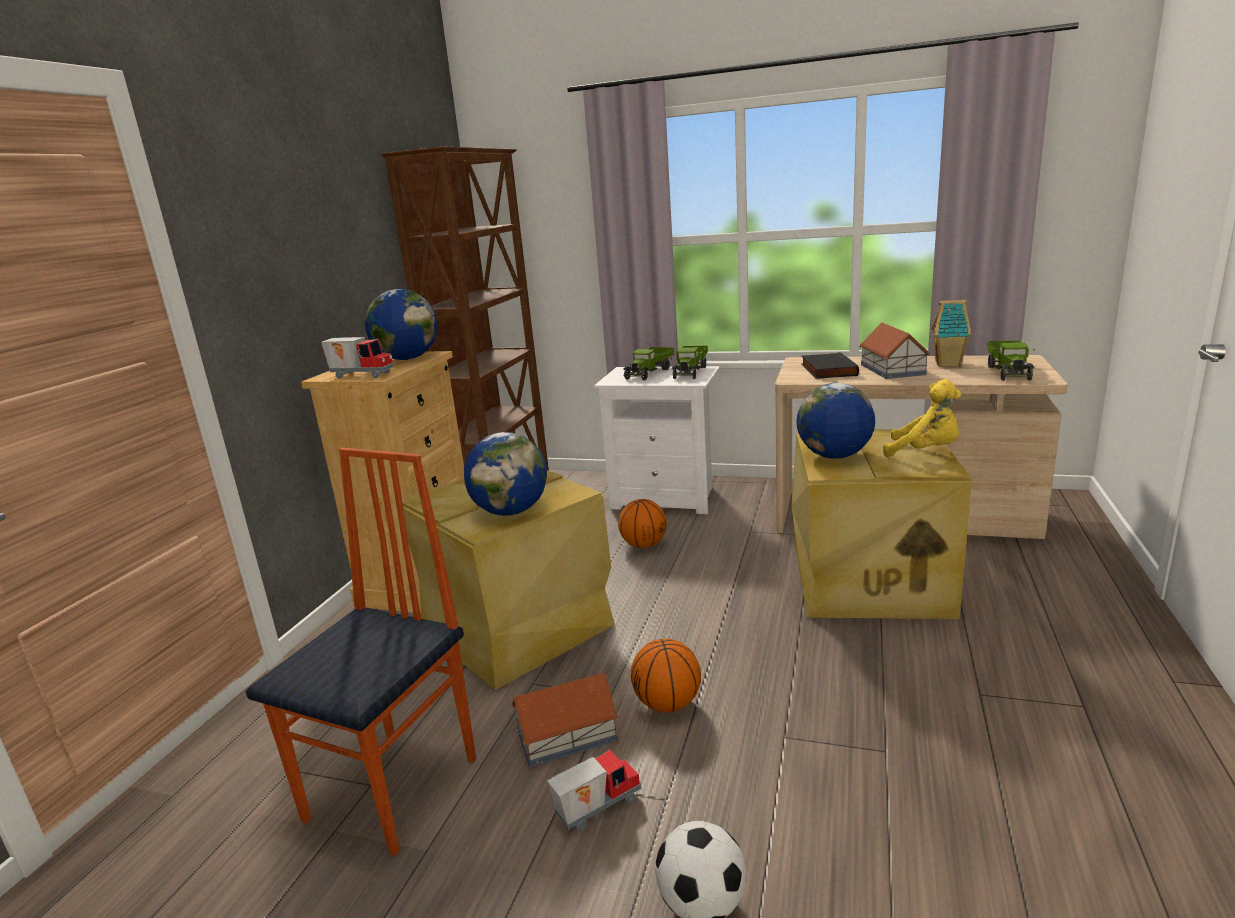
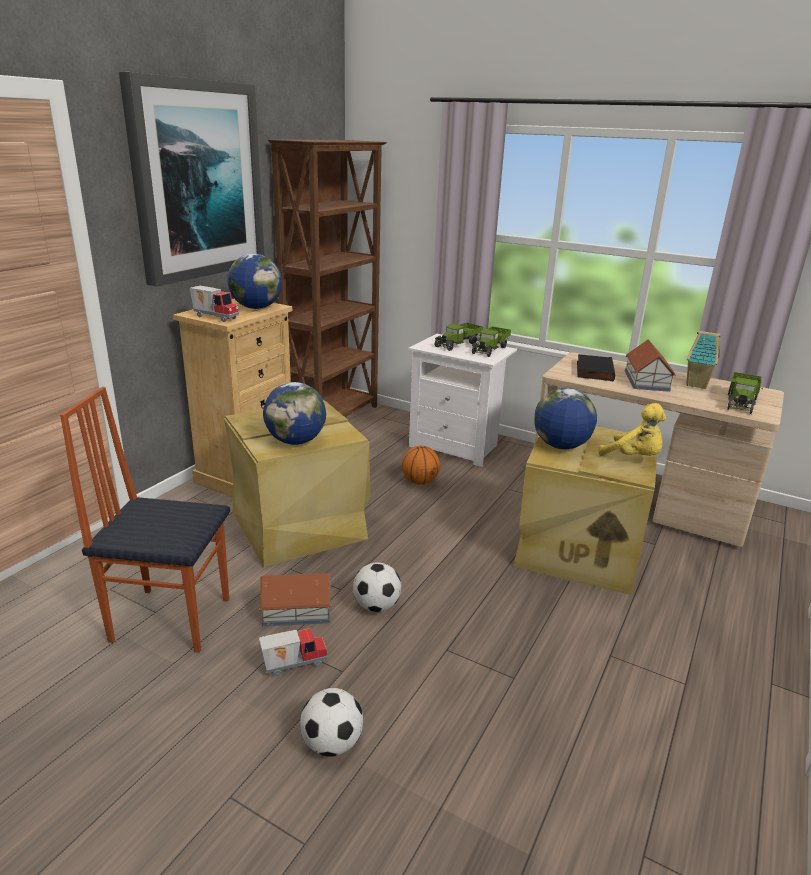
camera: 10 degrees right, 5 degrees up
(306, 206) = (197, 181): none -> picture
(396, 788) = (171, 618): chair -> chair turned 120 degrees counterclockwise
(667, 704) = (376, 606): basketball -> football

